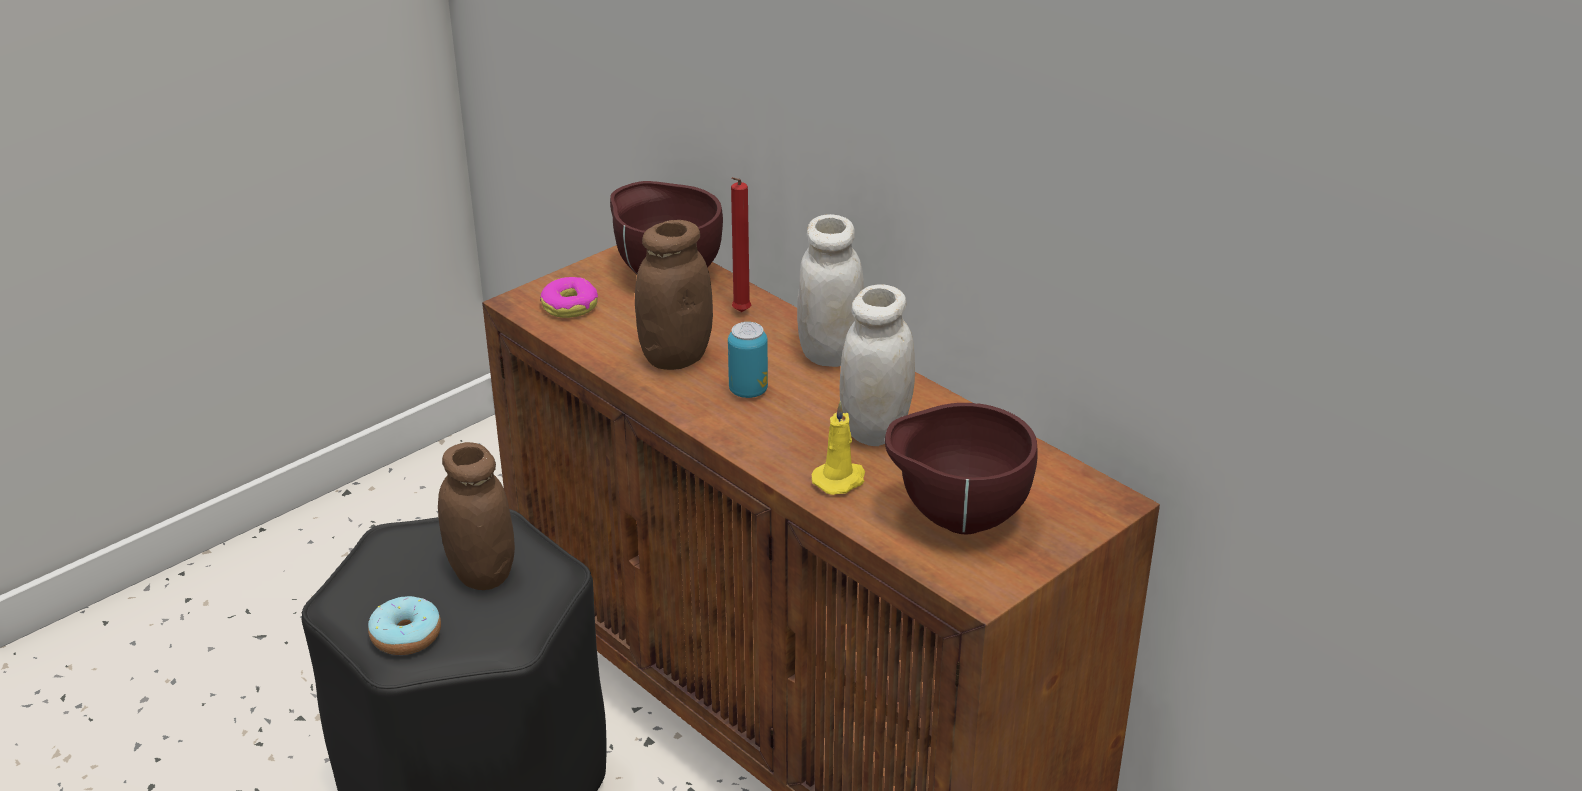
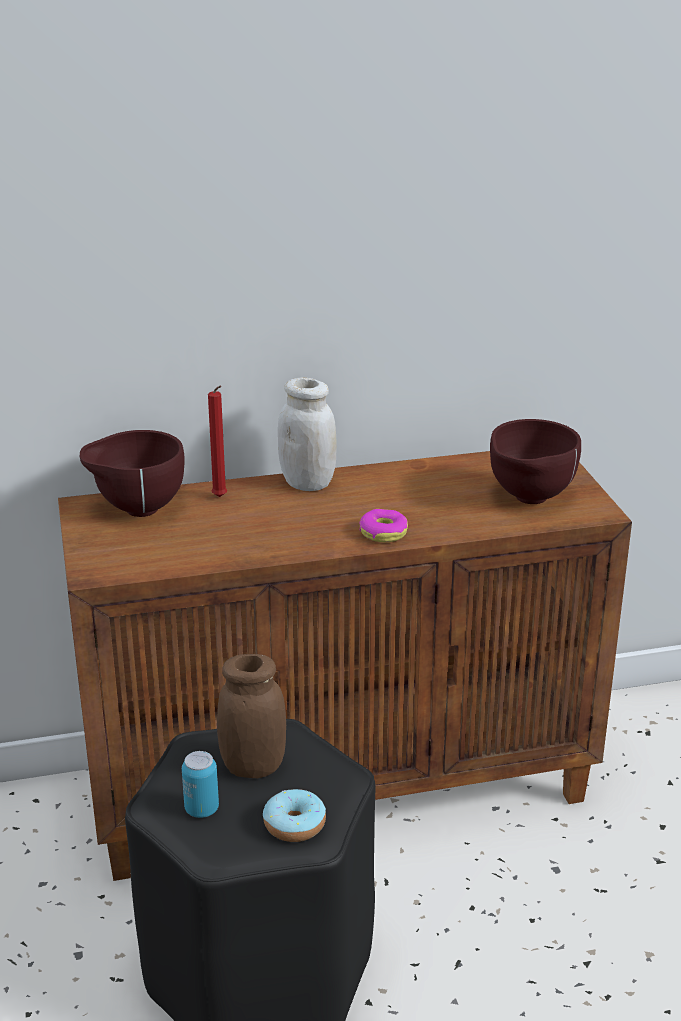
camera: 60 degrees left, 5 degrees down
(570, 306) = (126, 556): donut -> donut (383, 533)
(675, 357) = (248, 535): brown jar -> none
(748, 391) = (321, 521): can -> can (201, 809)
(840, 480) = (454, 520): yellow candle -> none
(875, 430) = (412, 495): white jar -> none

